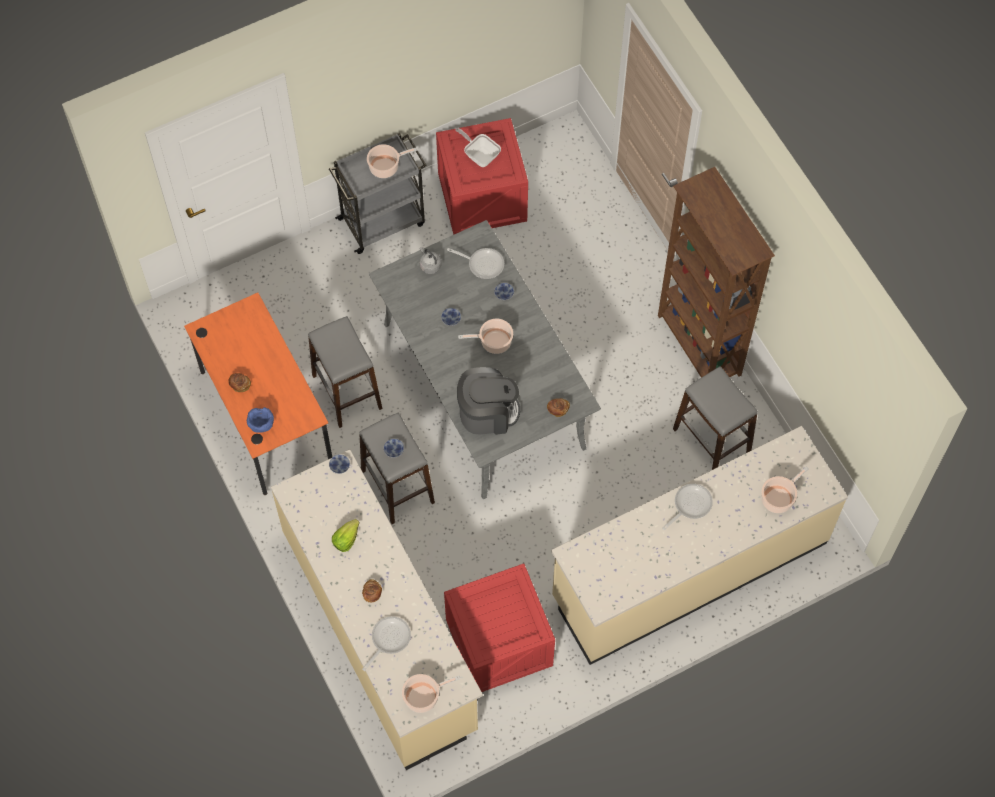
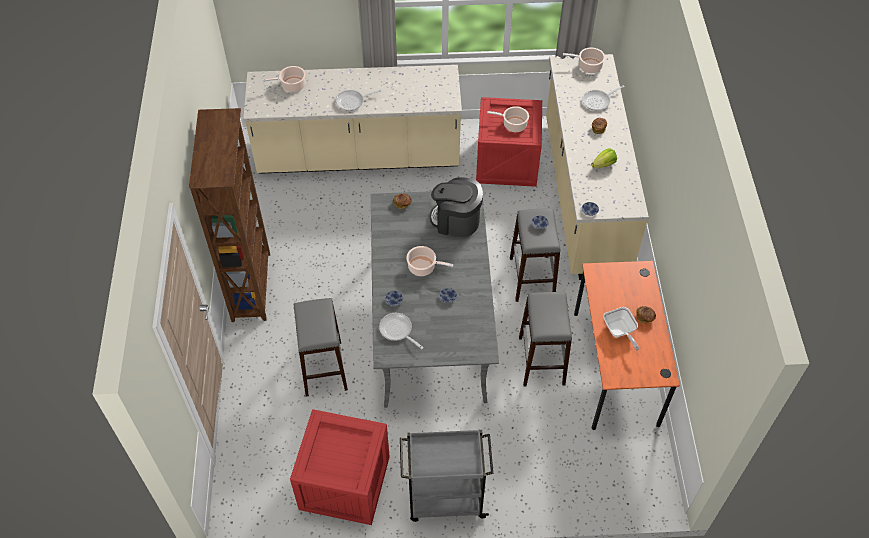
camera: 155 degrees left, 10 degrees down
(261, 425) = (637, 280): blue bowl -> none
(386, 166) = (437, 454): cooking pot -> cooking pot (513, 125)
(429, 265) = (443, 347): grey kettle -> none
(480, 155) = (339, 457): frying pan -> frying pan (619, 332)
(712, 441) = (289, 221): grey stool -> grey stool (323, 368)

